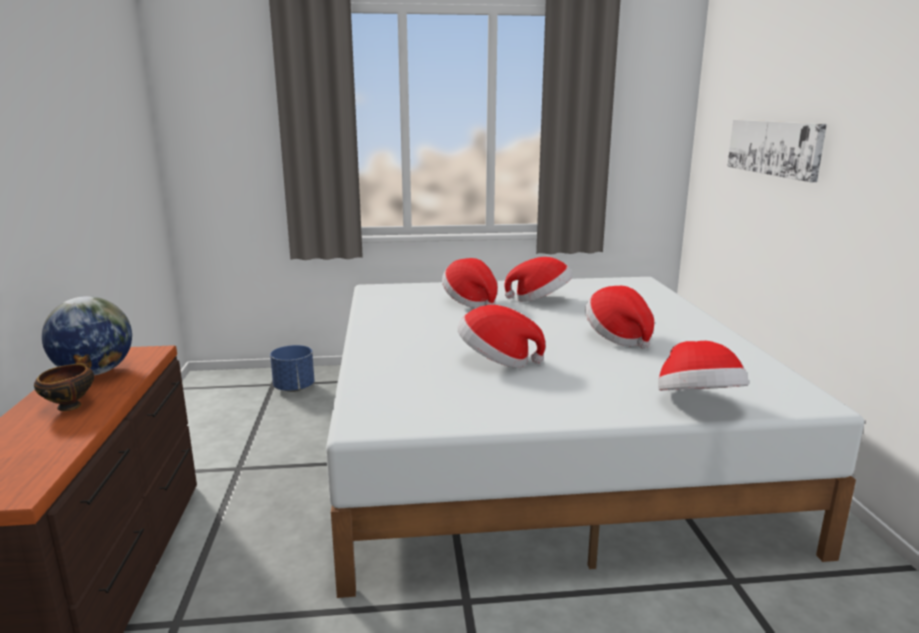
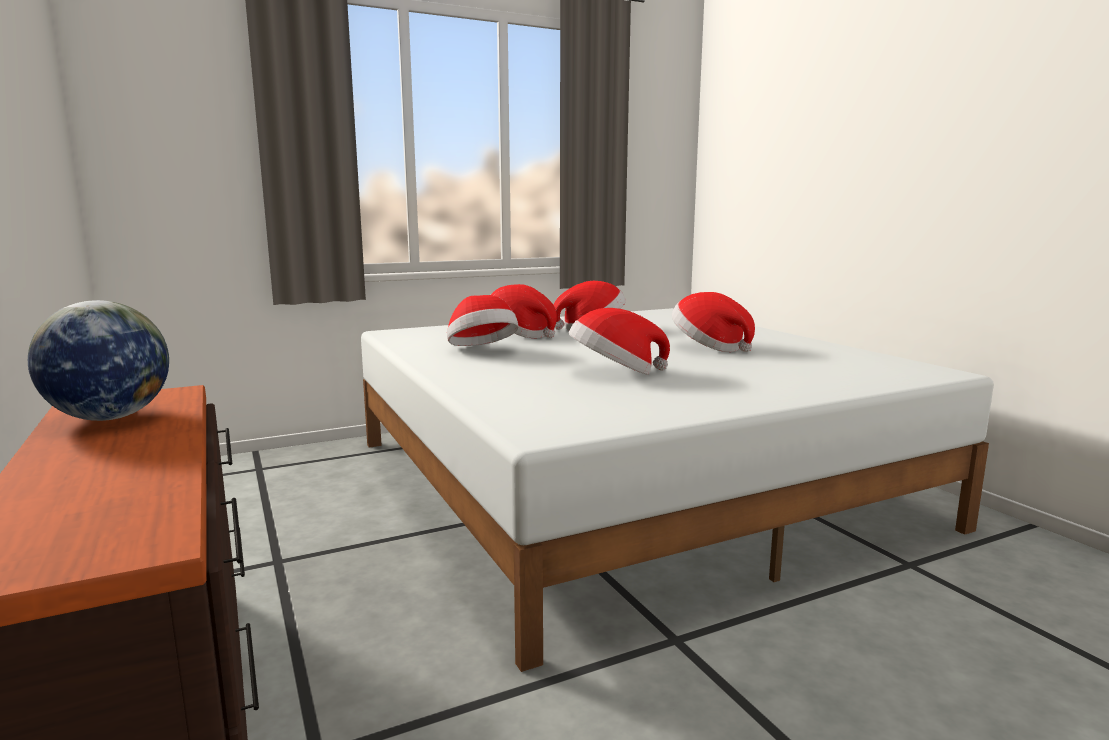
camera: 20 degrees left, 5 degrees down
(70, 405) = (114, 450): bowl -> none
(294, 388) = (291, 469): blue planter -> none
(697, 403) = (851, 382): hat -> hat (482, 350)
(774, 147) = (808, 158): picture -> none

